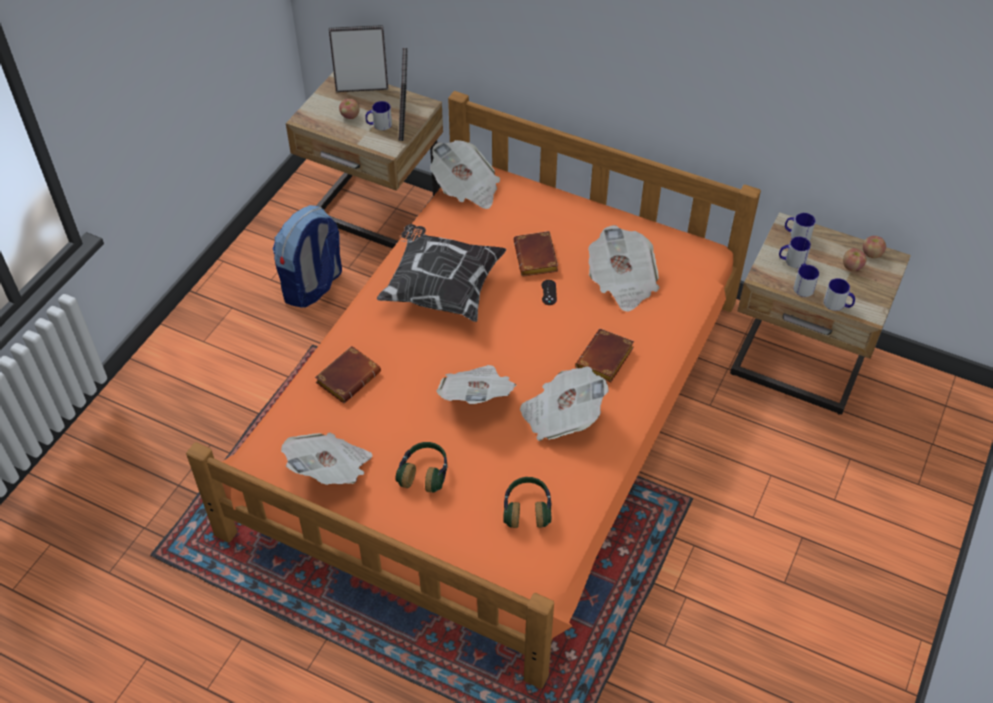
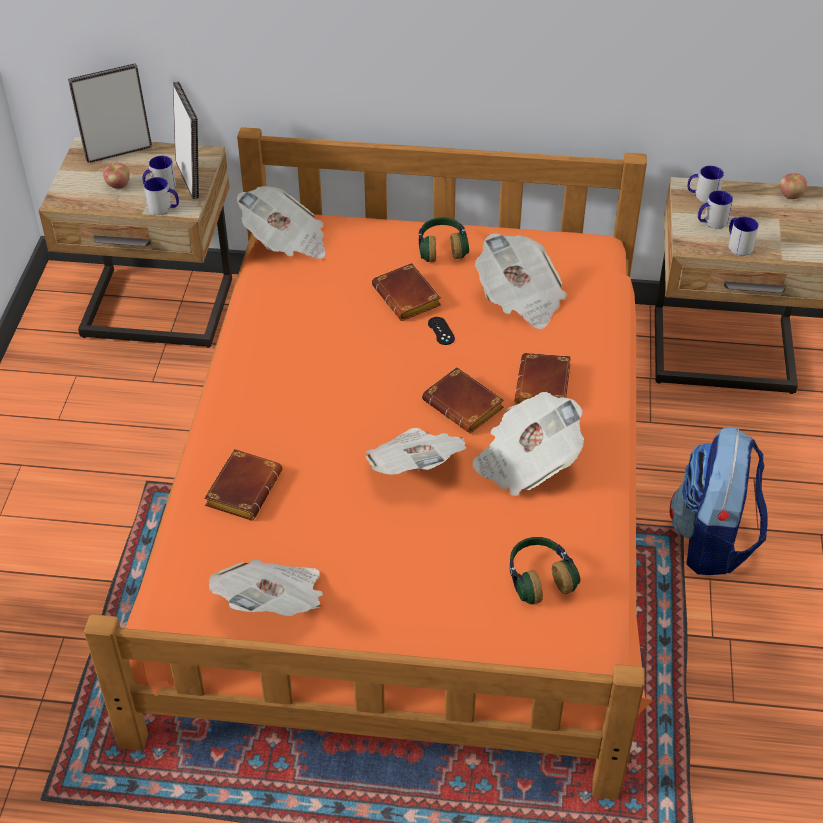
camera: 20 degrees left, 5 degrees down
(313, 286) = (117, 413): backpack -> backpack (712, 541)
(424, 473) = (394, 573): headphones -> headphones (442, 248)
(441, 288) = (310, 358): pillow -> none
(538, 358) = (466, 406): none -> brown book
(837, 305) = (785, 254): mug -> mug (164, 208)
(851, 266) = (777, 213): apple -> none

